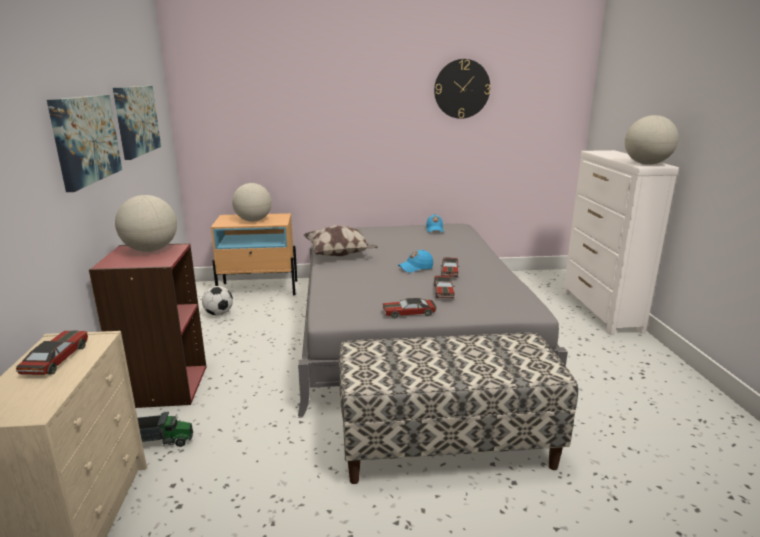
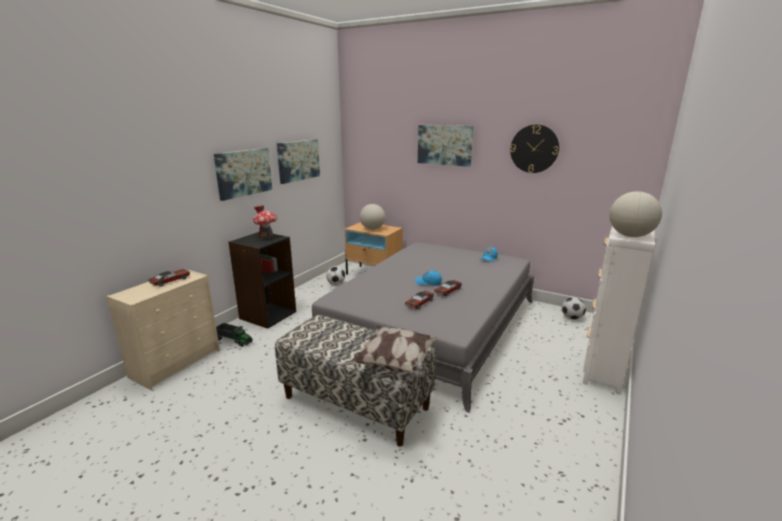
camera: 35 degrees right, 0 degrees up
(150, 250) = (267, 237): globe -> toy house
(163, 386) = (267, 315): red bookcase -> black bookcase
(339, 255) = (398, 262): pillow -> pillow (396, 364)
(345, 90) = (444, 145): none -> picture
(408, 313) = (376, 309): toy car -> none
(524, 279) = (572, 318): none -> football

